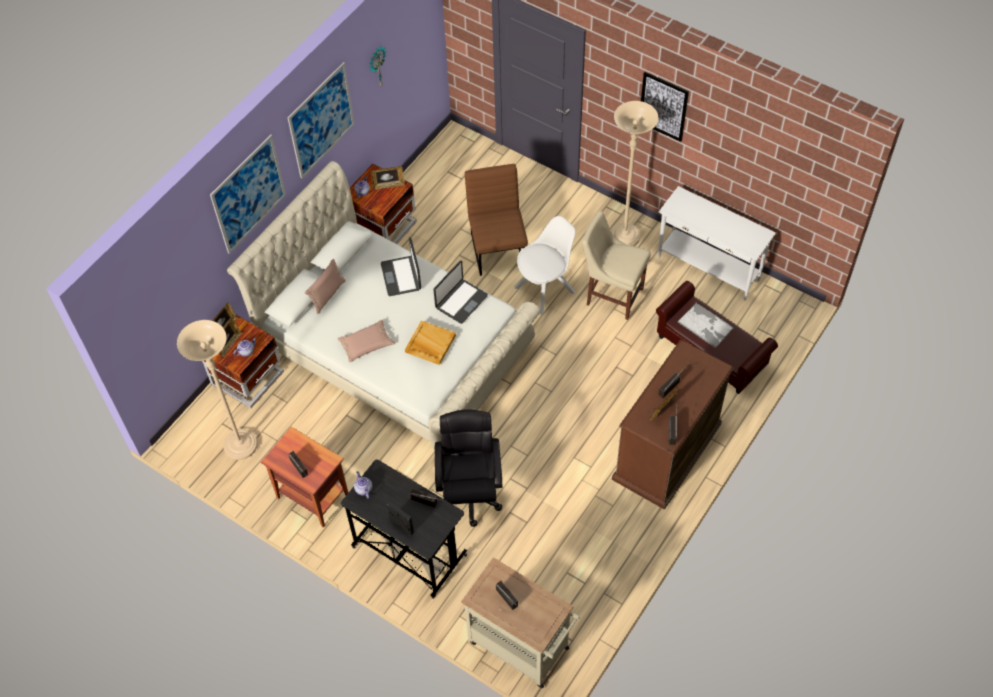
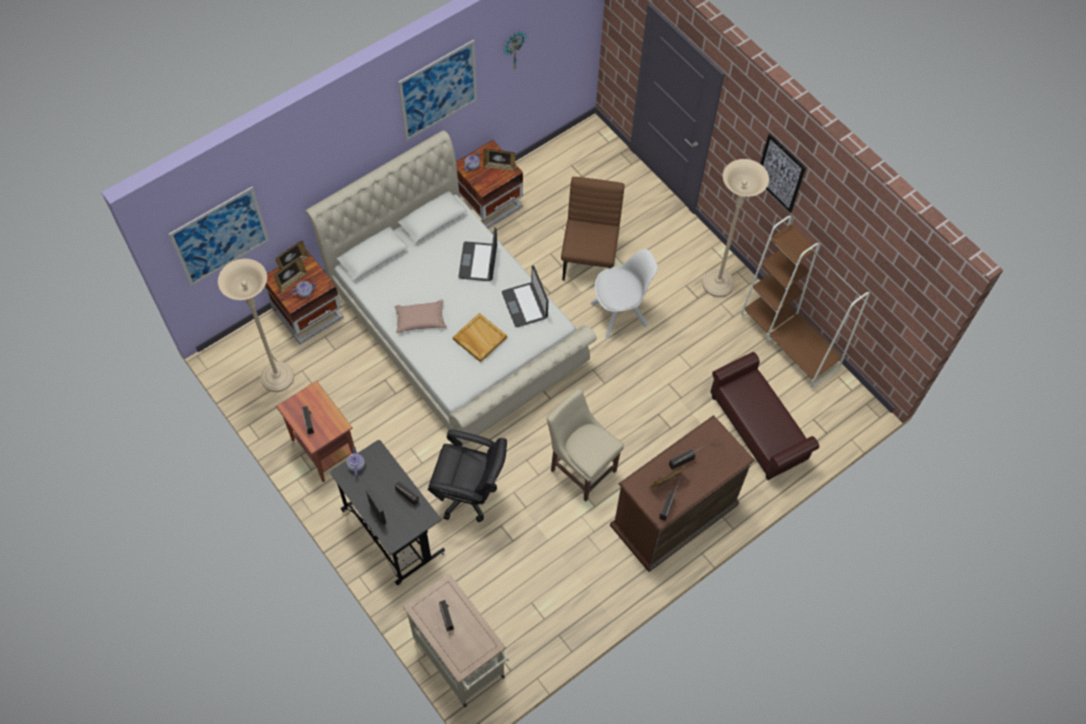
camera: 15 degrees right, 5 degrees up
(249, 194) = (341, 145): picture -> picture (220, 236)
(327, 295) = (402, 259): beige pillow -> none
(461, 301) = (525, 305): laptop -> laptop turned 105 degrees clockwise
(470, 495) = (470, 497): black office chair -> black office chair turned 90 degrees clockwise
(612, 295) = (682, 340): beige chair -> beige chair (581, 468)
(705, 325) = (757, 403): tray -> none
(709, 268) = (789, 342): white console table -> brown clothes rack

